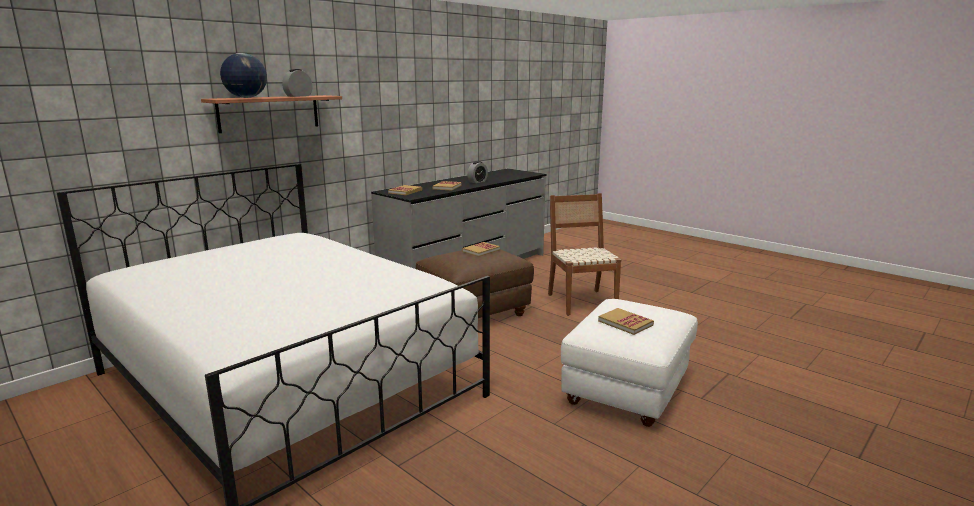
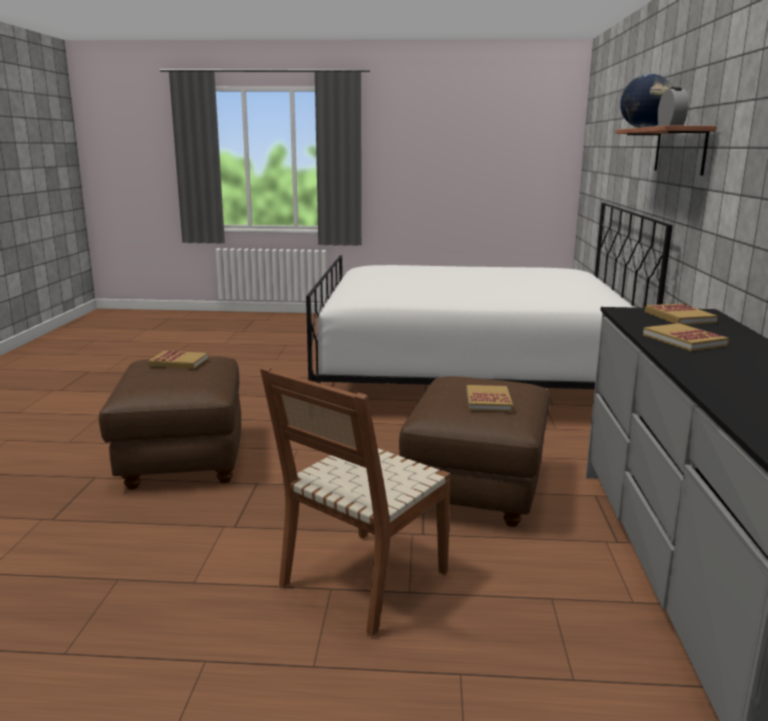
camera: 140 degrees right, 0 degrees up
(477, 181) = (724, 371): alarm clock -> none
(581, 301) = (360, 583): chair -> chair turned 90 degrees clockwise
(626, 392) = (182, 458): white ottoman -> brown ottoman

